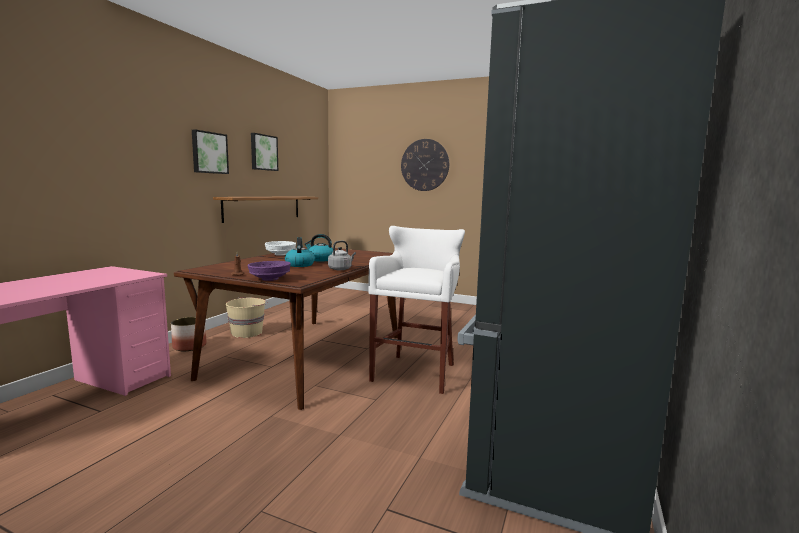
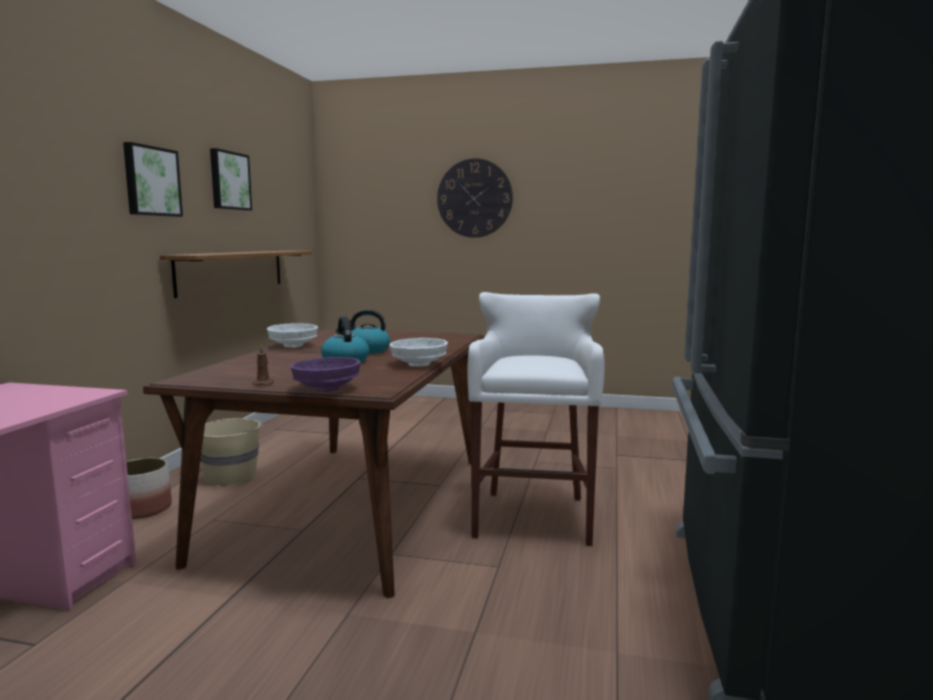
camera: 10 degrees left, 0 degrees up
(341, 269) = (418, 364): grey kettle -> white bowl

